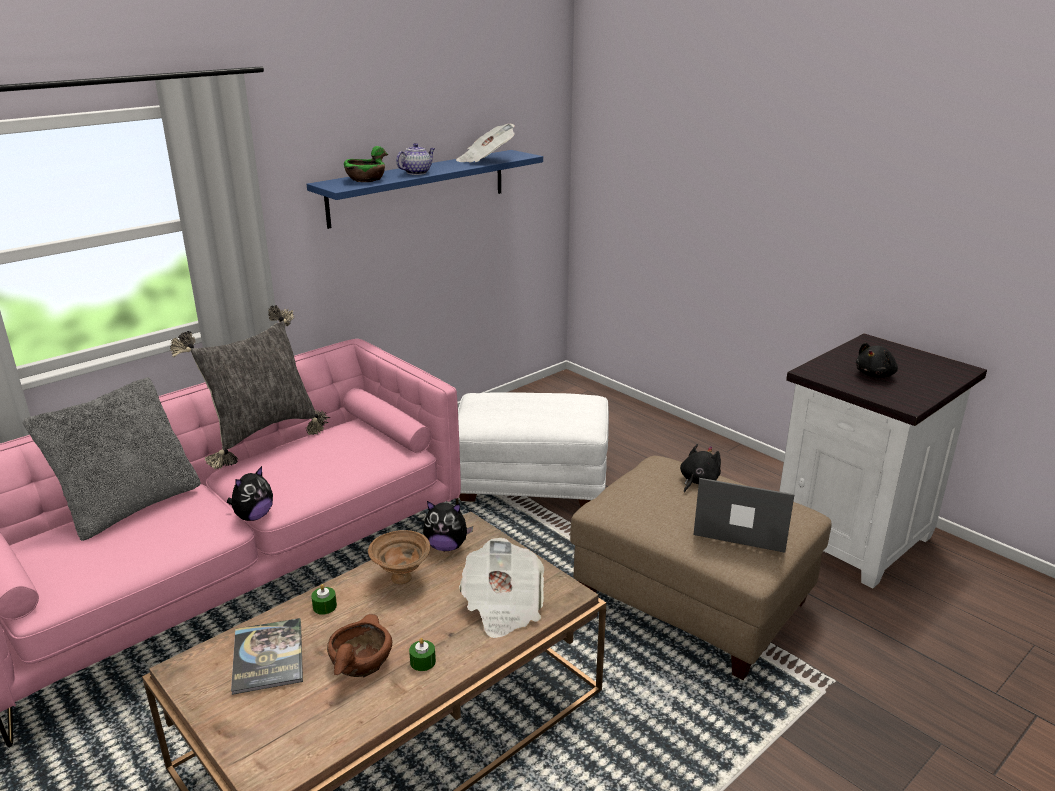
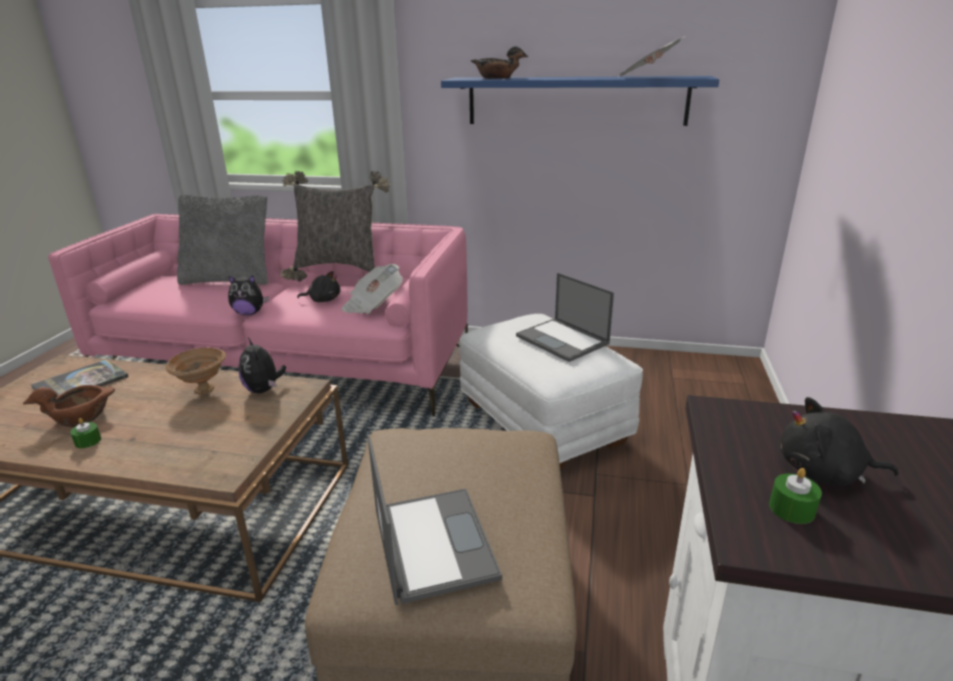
camera: 55 degrees right, 0 degrees up
(324, 606) = (150, 377): green candle -> green candle (791, 509)
(366, 179) = (496, 78): green bowl -> black bowl
(417, 172) = (550, 78): teapot -> none
(503, 607) = (184, 448): newspaper -> newspaper (373, 305)
(539, 401) = (563, 340): none -> laptop
(698, 481) = (505, 476): black plush toy -> black plush toy (323, 300)

